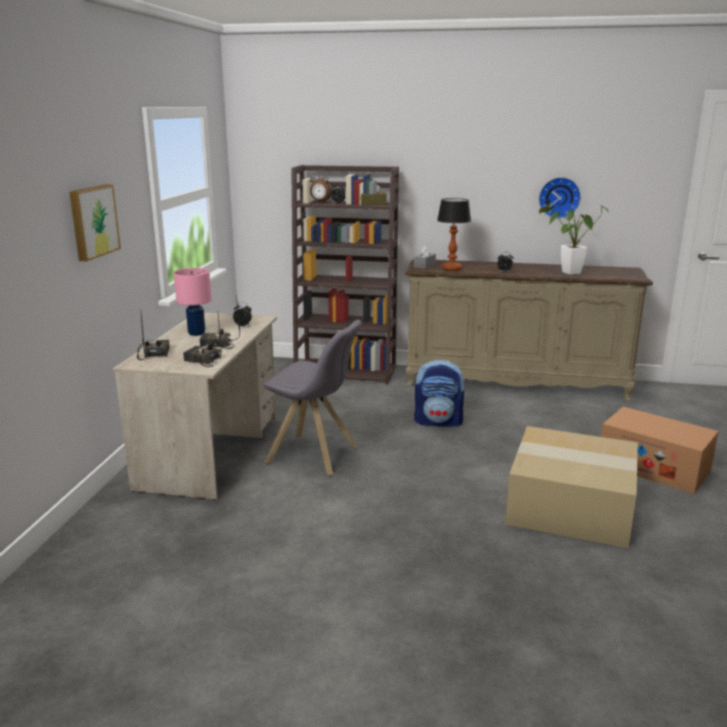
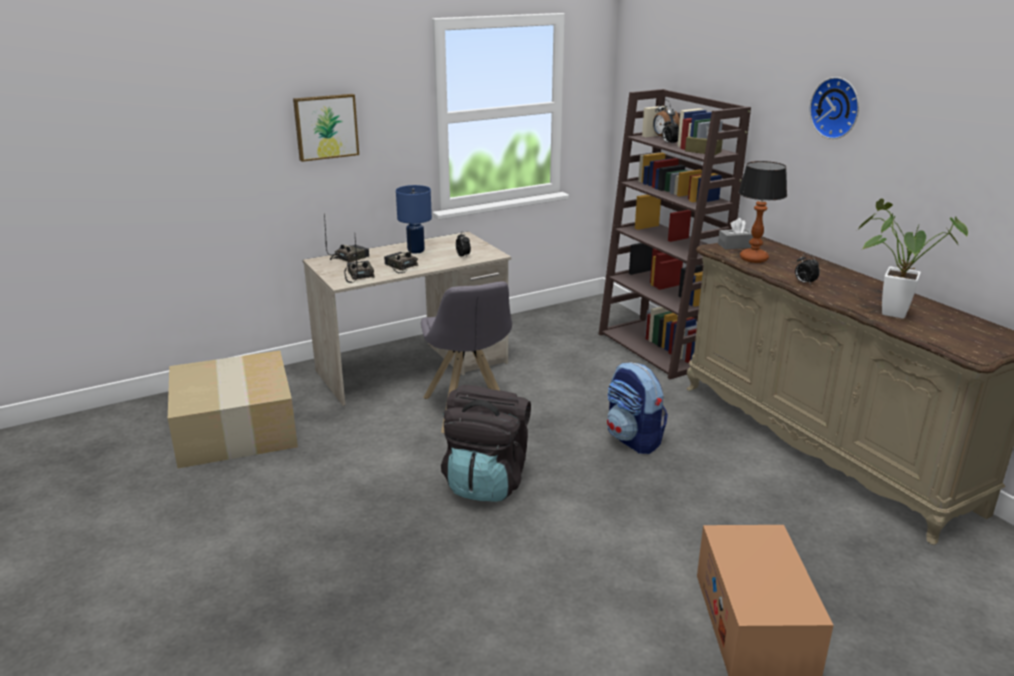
camera: 50 degrees right, 5 degrees up
(196, 334) = (415, 251): pink table lamp -> blue table lamp
(417, 484) = (486, 481): none -> black backpack
(559, 197) = (942, 192): wall clock -> wall clock (837, 108)
(572, 505) = (569, 591): cardboard box -> cardboard box (237, 429)

